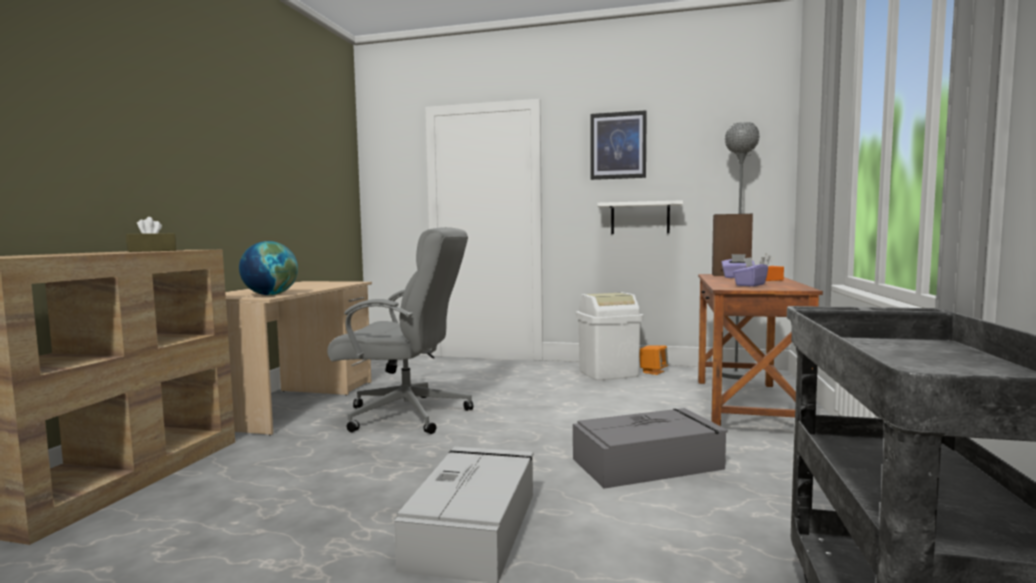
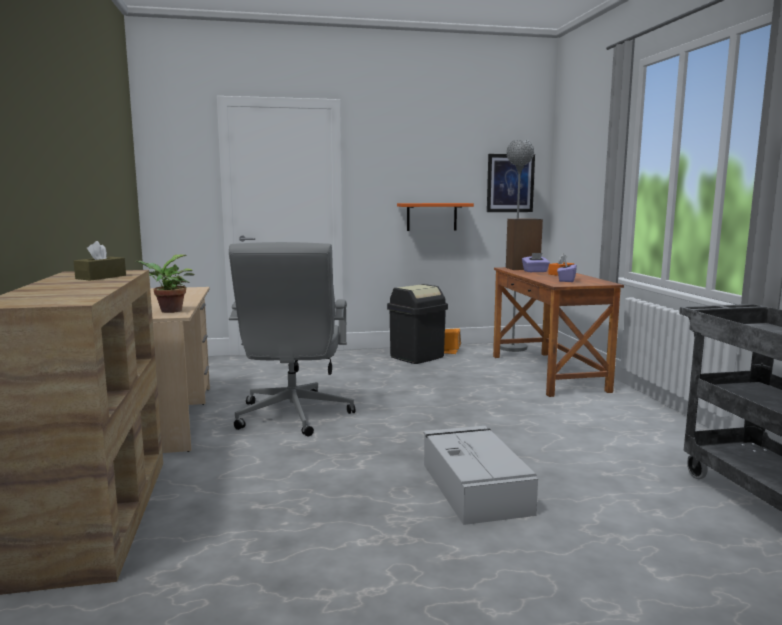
camera: 25 degrees left, 5 degrees up
(270, 295) = (168, 311): globe -> potted plant
(406, 414) = (293, 414): grey office chair -> grey office chair turned 105 degrees clockwise
(608, 373) = (416, 357): white trash can -> black trash can
(618, 145) = (413, 150): picture -> picture (510, 183)
(640, 218) = (431, 216): white shelf -> orange shelf
(649, 463) = (532, 423): grey storage box -> none

